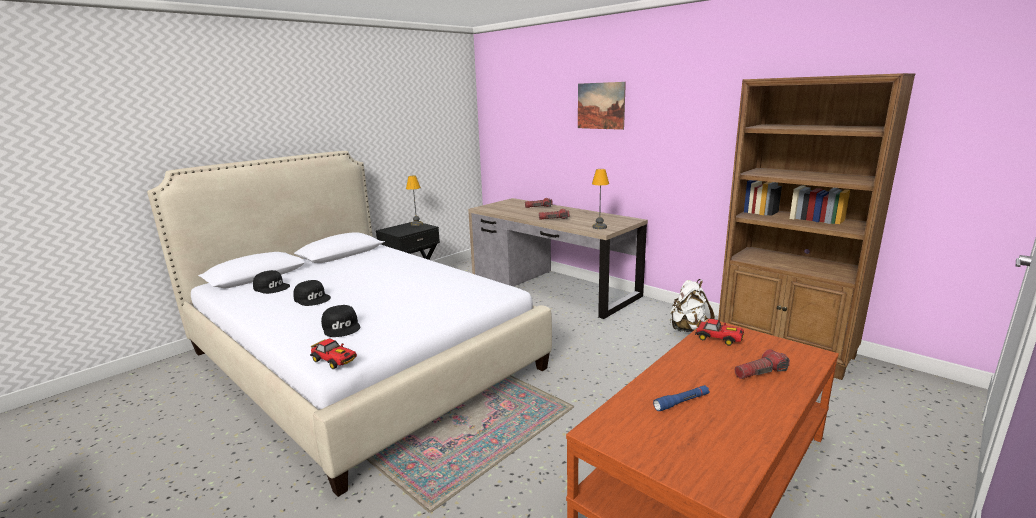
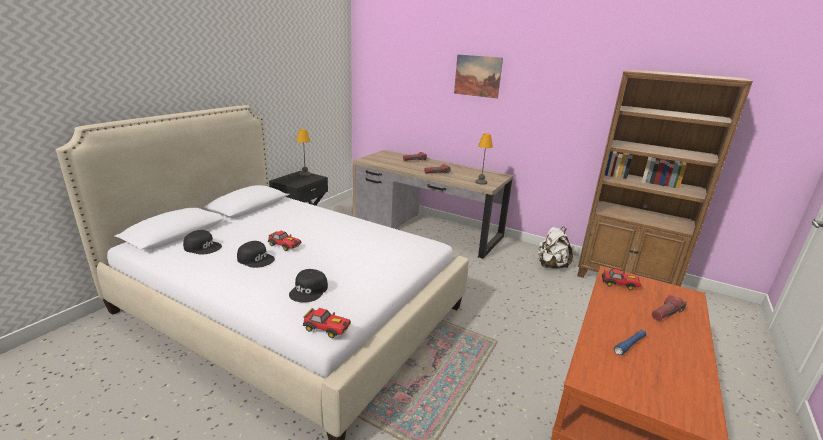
camera: 15 degrees left, 5 degrees up
(342, 327) = (309, 290): black cap -> black cap turned 60 degrees clockwise
(349, 288) = (285, 246): none -> toy car

